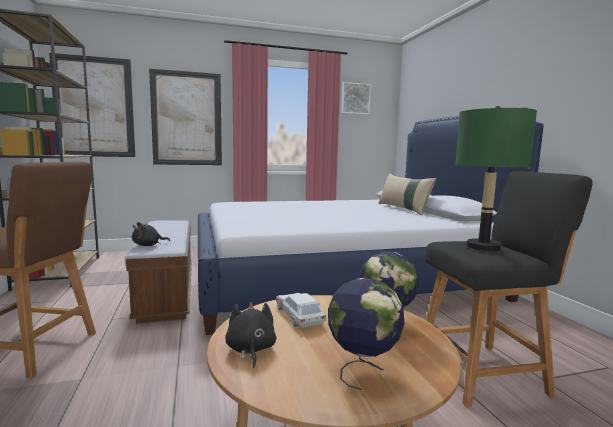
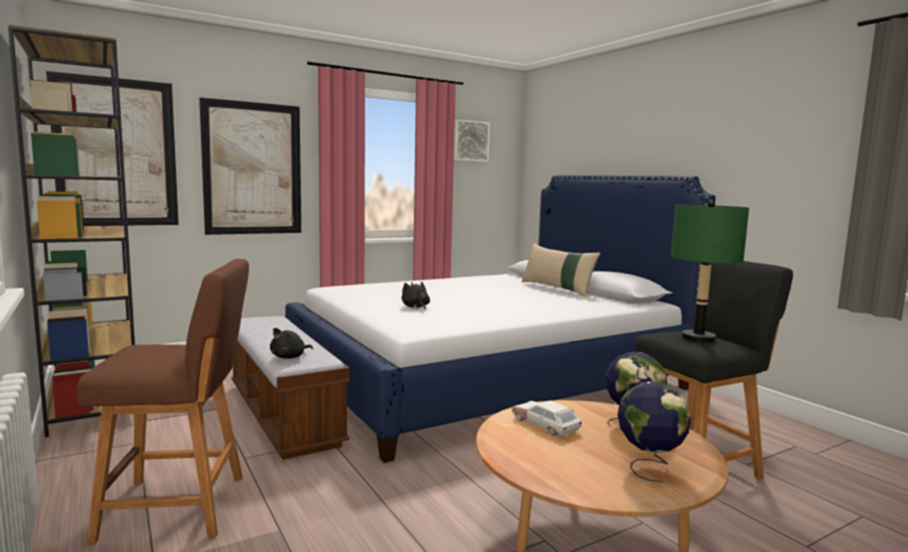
camera: 15 degrees left, 0 degrees up
(250, 350) = (535, 462): black plush toy -> black plush toy (415, 307)

